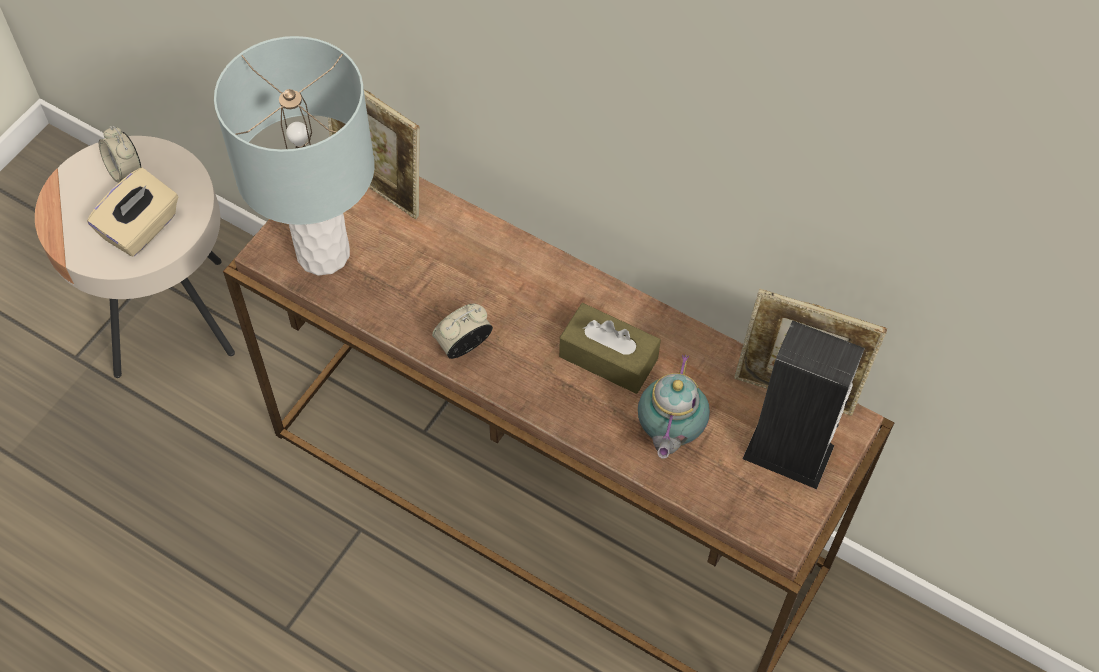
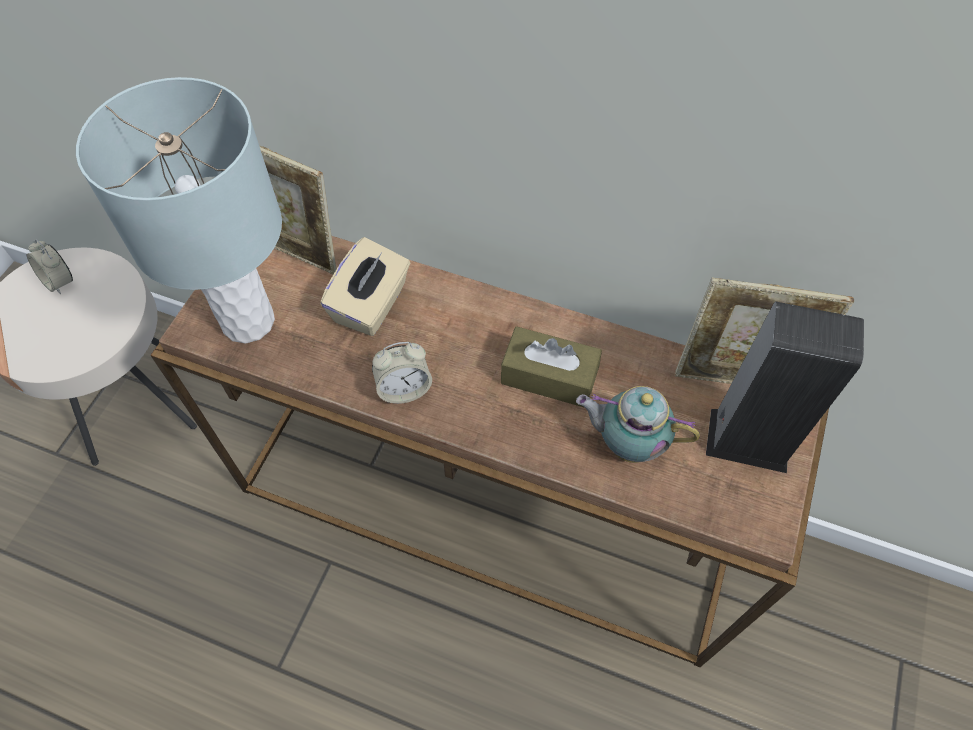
camera: 10 degrees left, 0 degrees up
(141, 228) = (80, 330): beige tissue box -> beige tissue box (371, 305)
(463, 345) = (404, 389): alarm clock -> alarm clock turned 150 degrees counterclockwise
(668, 434) = (627, 443): teapot -> teapot turned 105 degrees clockwise

